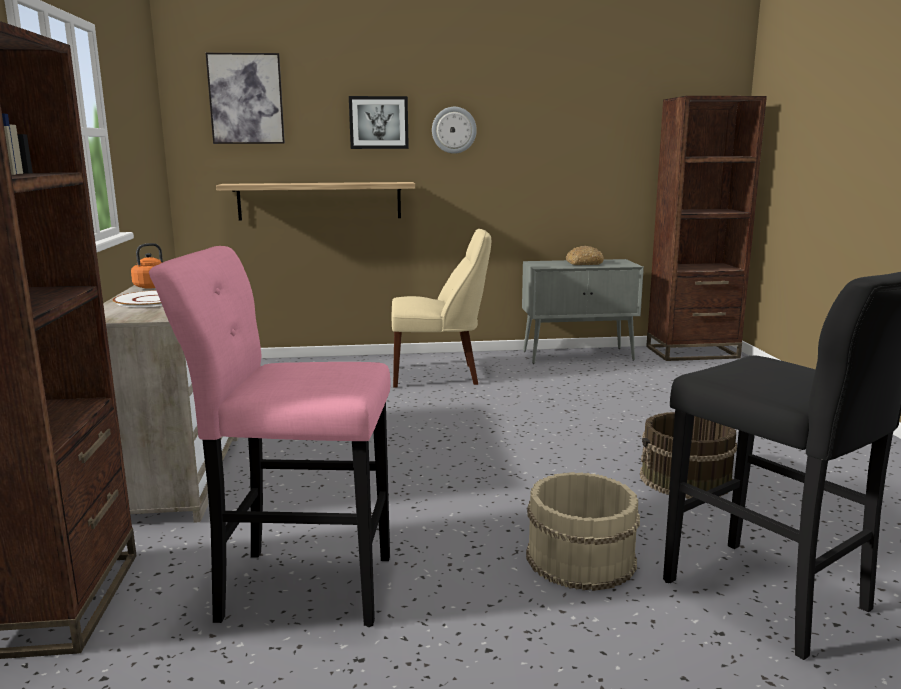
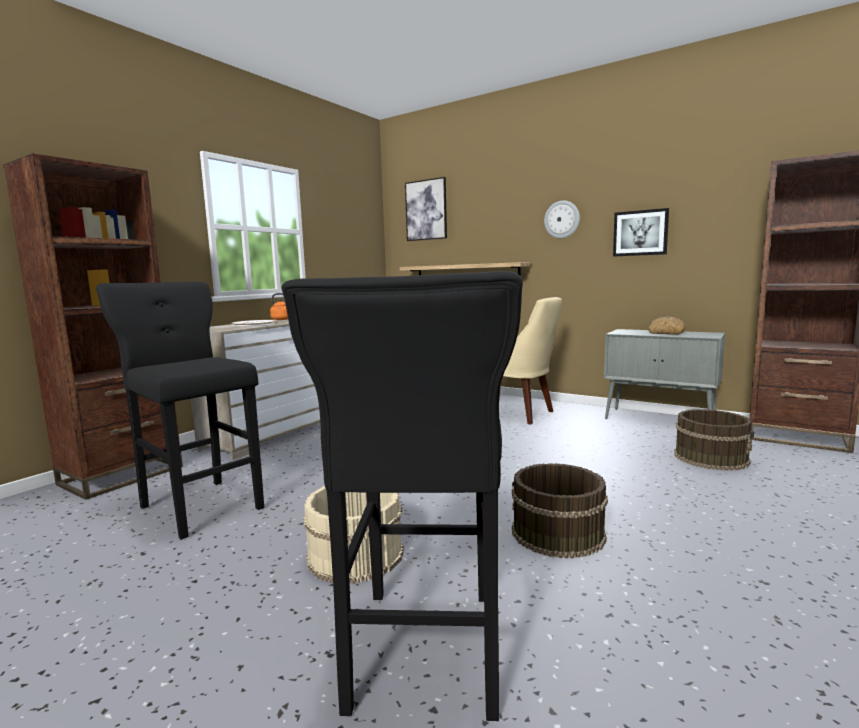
camera: 40 degrees right, 5 degrees down
(297, 587) = (199, 505): pink stool -> black stool
(378, 122) = (506, 218): picture -> picture (640, 233)
(670, 383) = (711, 457): none -> brown bucket

